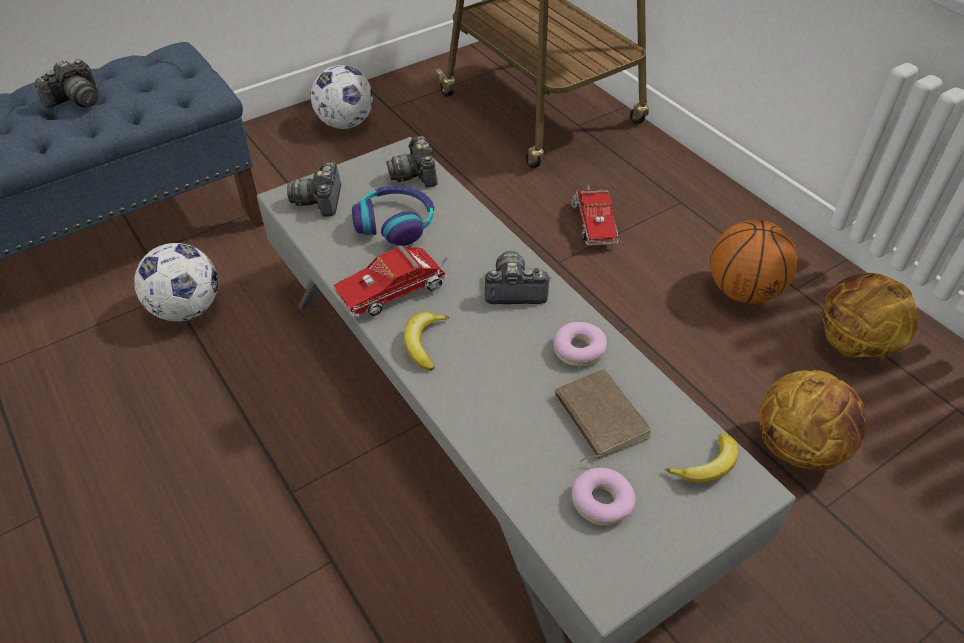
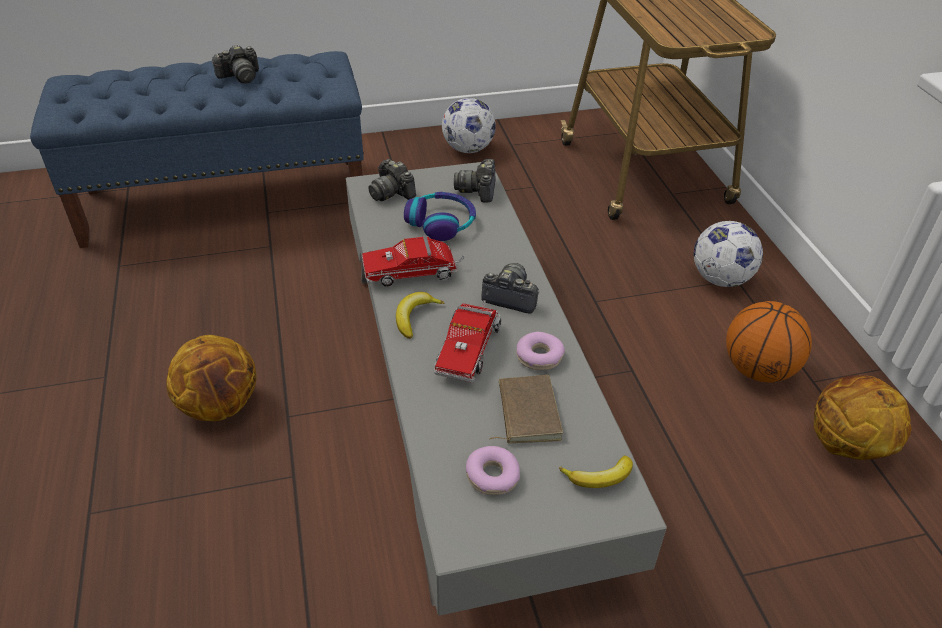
camera: 20 degrees right, 5 degrees down
(187, 309) = (277, 260): football -> football (721, 279)
(320, 200) = (391, 192): camera -> camera turned 60 degrees counterclockwise
(593, 222) = (644, 277): toy truck -> toy truck (468, 348)
(800, 446) = (744, 516): basketball -> basketball (220, 406)

